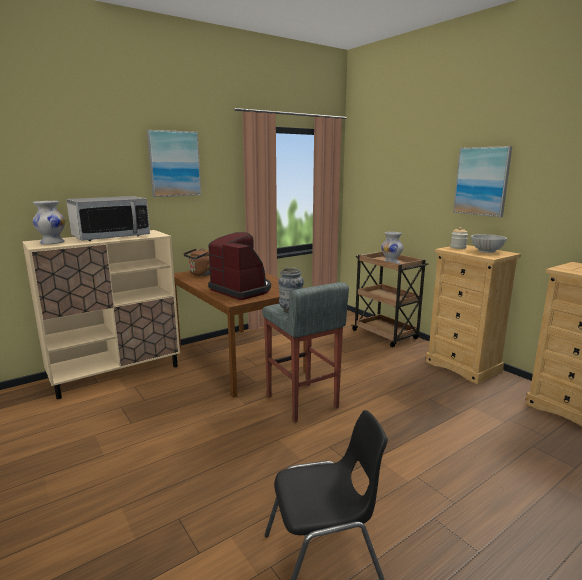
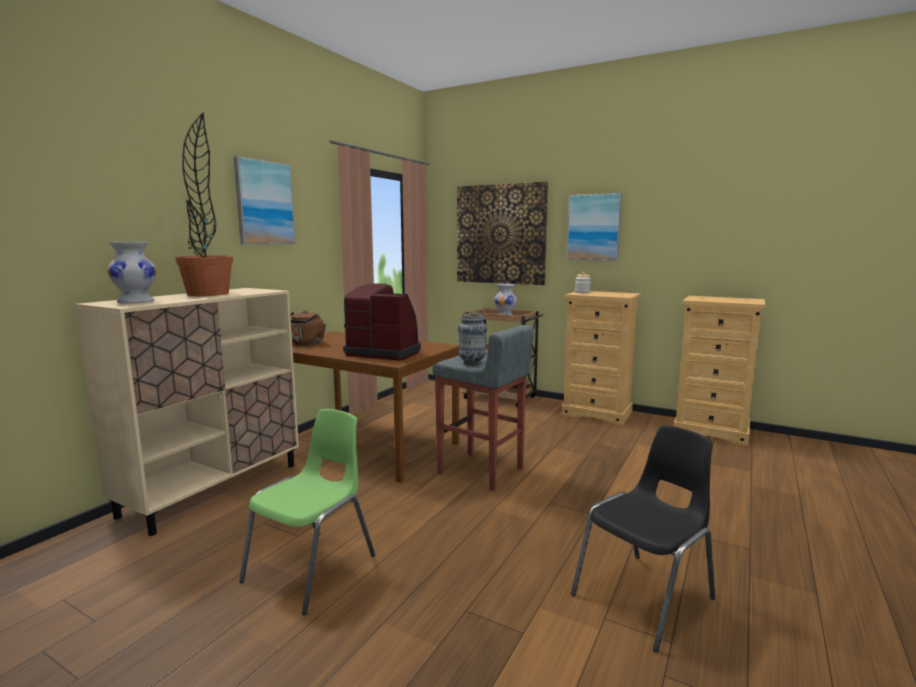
camera: 25 degrees left, 5 degrees down
(111, 237) = (208, 294): microwave -> potted plant
(118, 450) = (313, 568): none -> green chair
(400, 184) = (500, 234): none -> picture
(486, 251) = (611, 293): white bowl -> none

